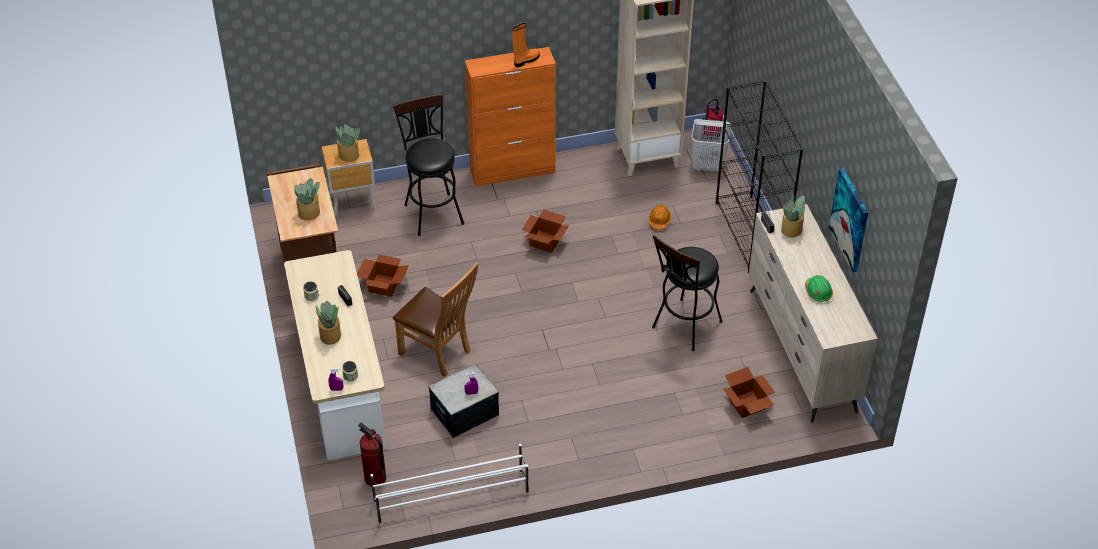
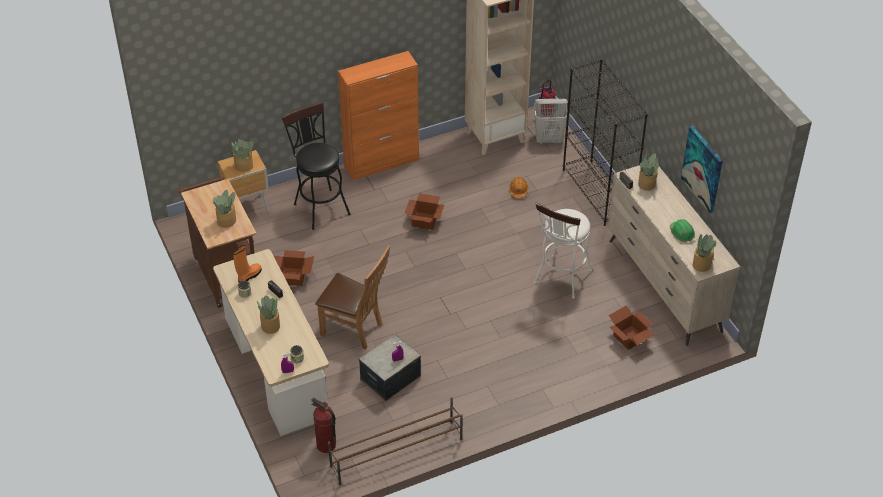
camera: 10 degrees left, 0 degrees up
(450, 497) = (395, 452): white shoe rack -> brown shoe rack
(526, 60) = (391, 65): orange boot -> orange boot (249, 276)
(683, 328) = (561, 280): black stool -> white stool
(832, 330) = (701, 264): none -> potted plant

